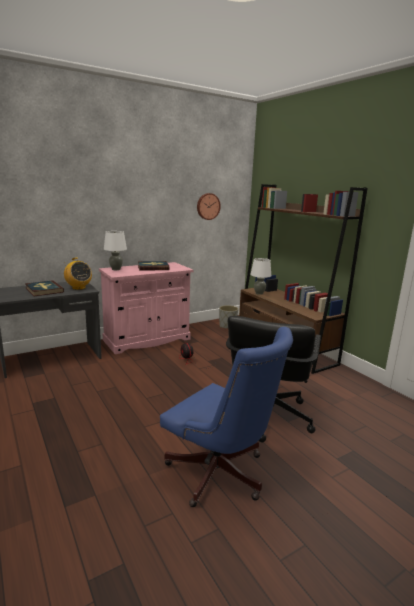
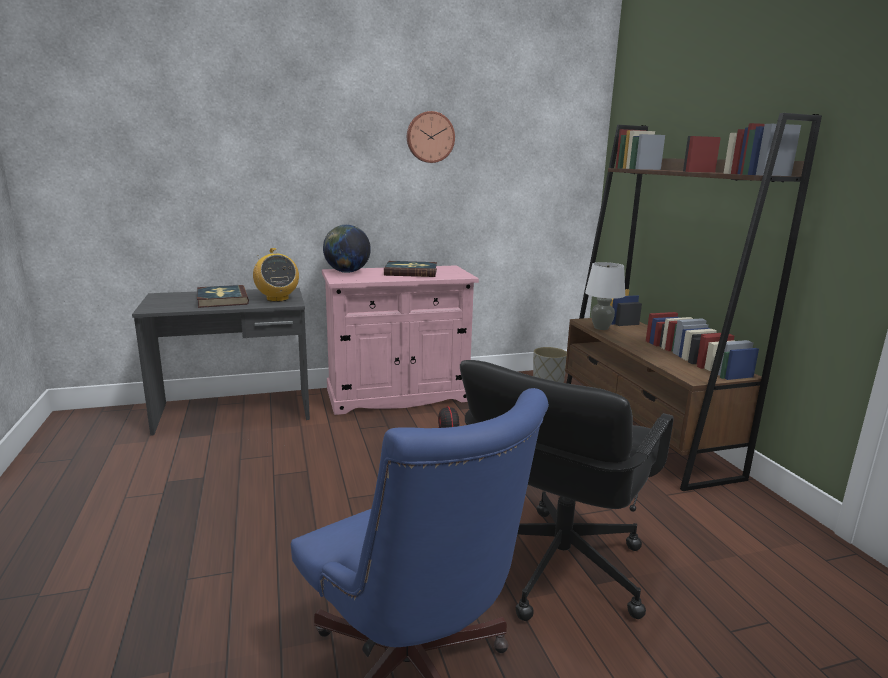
camera: 15 degrees right, 0 degrees up
(116, 269) = (347, 272): white table lamp -> globe
(208, 206) = (521, 169): wall clock -> wall clock (430, 137)

